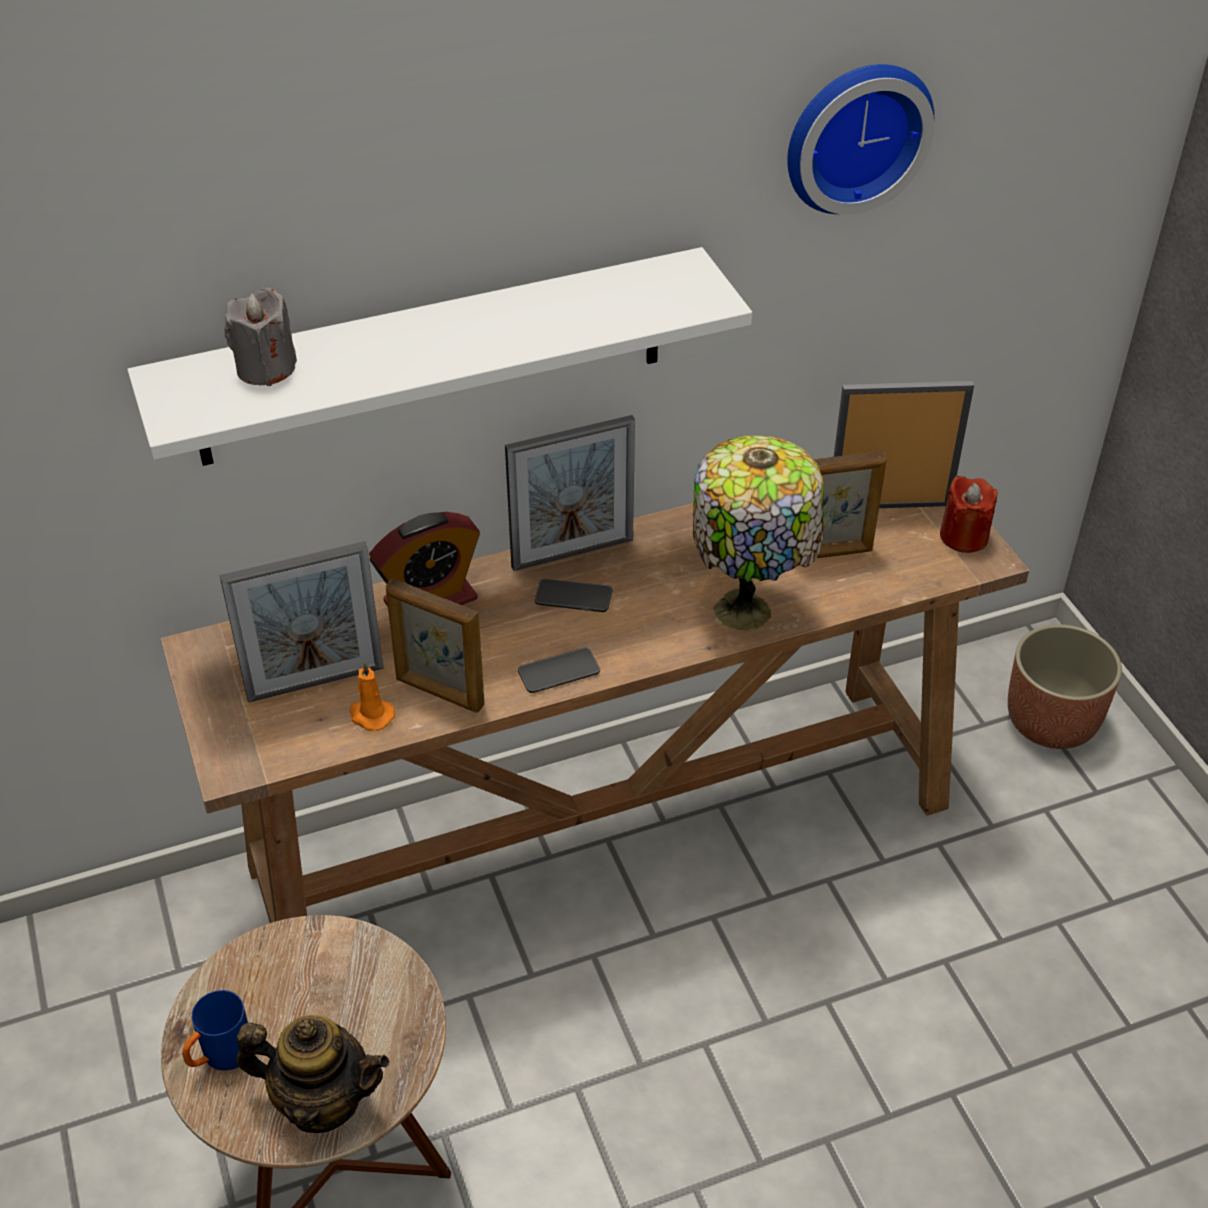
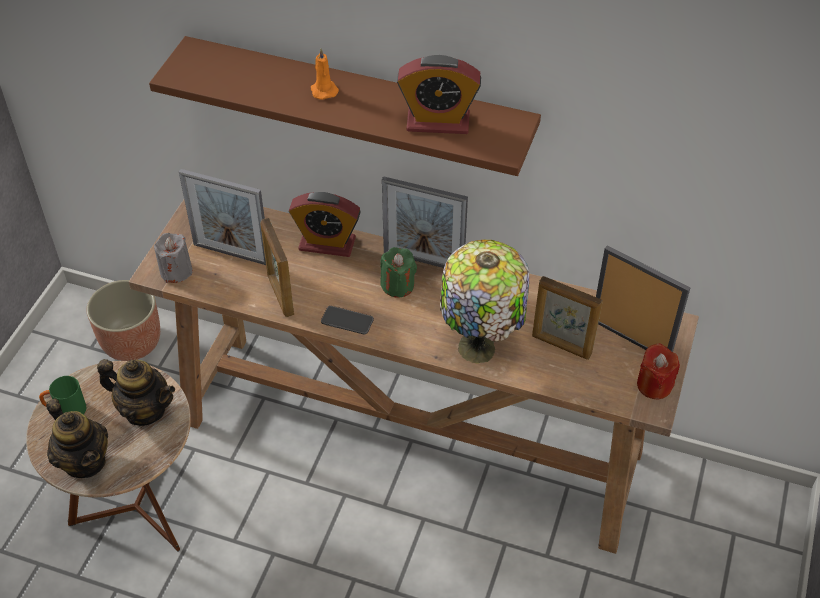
camera: 40 degrees right, 5 degrees up
(220, 1057) = (66, 411): blue mug -> green mug
(266, 368) = (241, 69): grey candle -> grey candle (176, 271)
(336, 978) = (145, 410): none -> teapot
(370, 715) = (238, 286): orange candle -> orange candle (323, 90)
(432, 358) = (358, 106): white shelf -> brown shelf
(573, 597) = (398, 285): phone -> green candle
(600, 309) = (438, 122): none -> alarm clock
(854, 134) = (659, 86): wall clock -> none
(1051, 721) = (737, 548): planter -> planter (132, 342)

